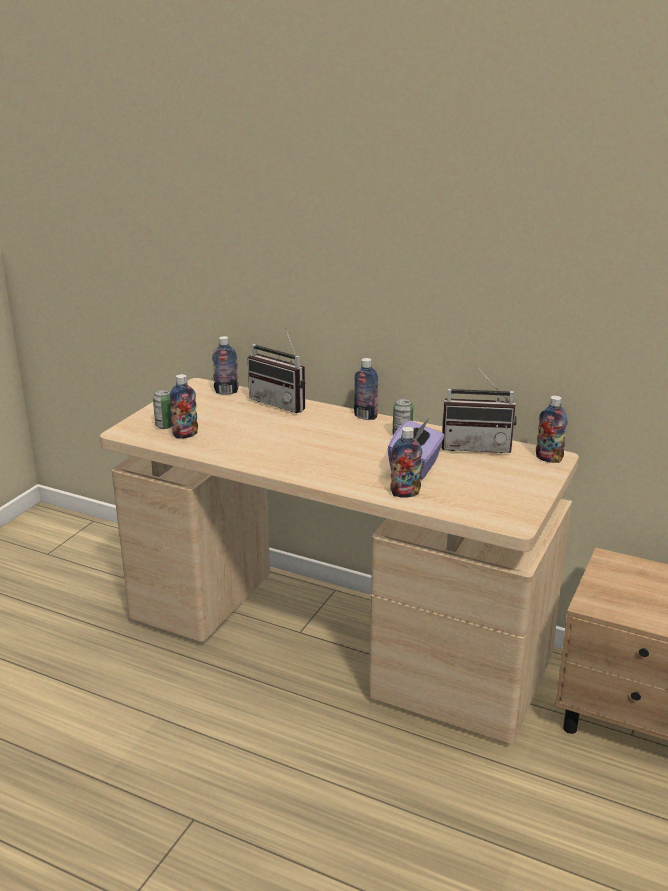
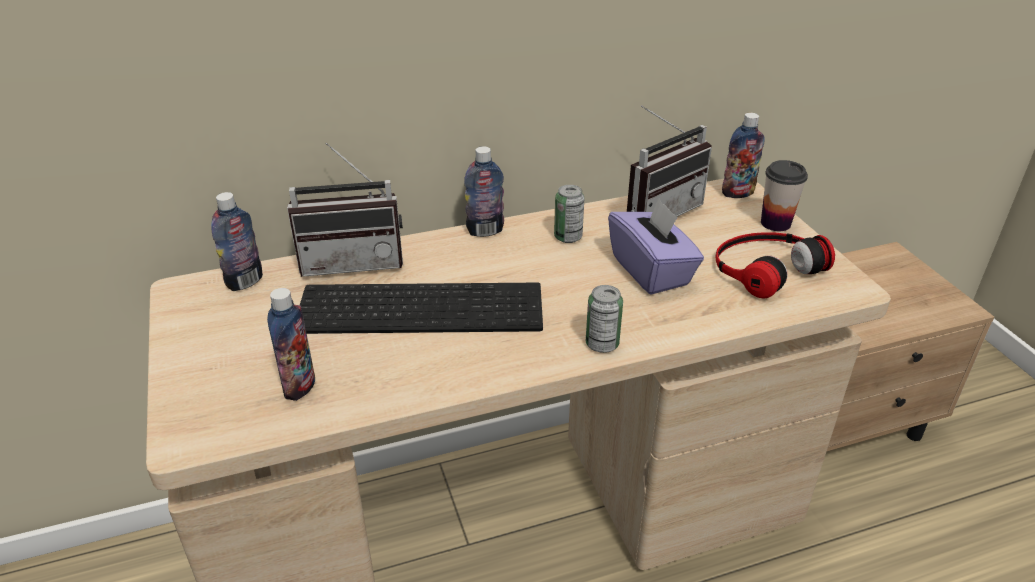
camera: 45 degrees left, 10 degrees up
(165, 425) = (240, 388): can -> can (602, 344)
(280, 431) = (423, 306): none -> keyboard
(405, 493) = (704, 313): bottle -> none
(483, 493) = (764, 267): none -> headphones
(539, 480) = (775, 223): none -> cup

